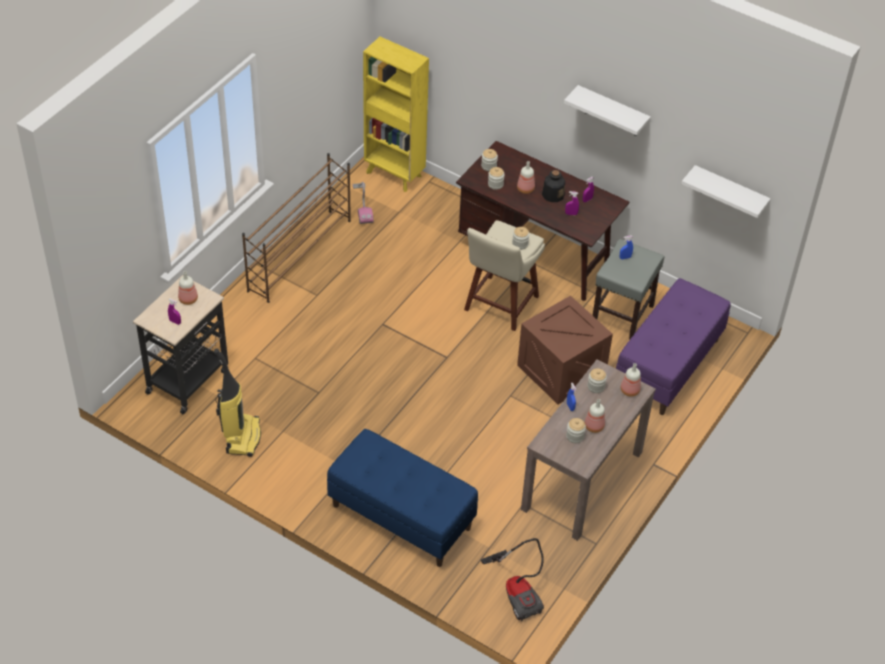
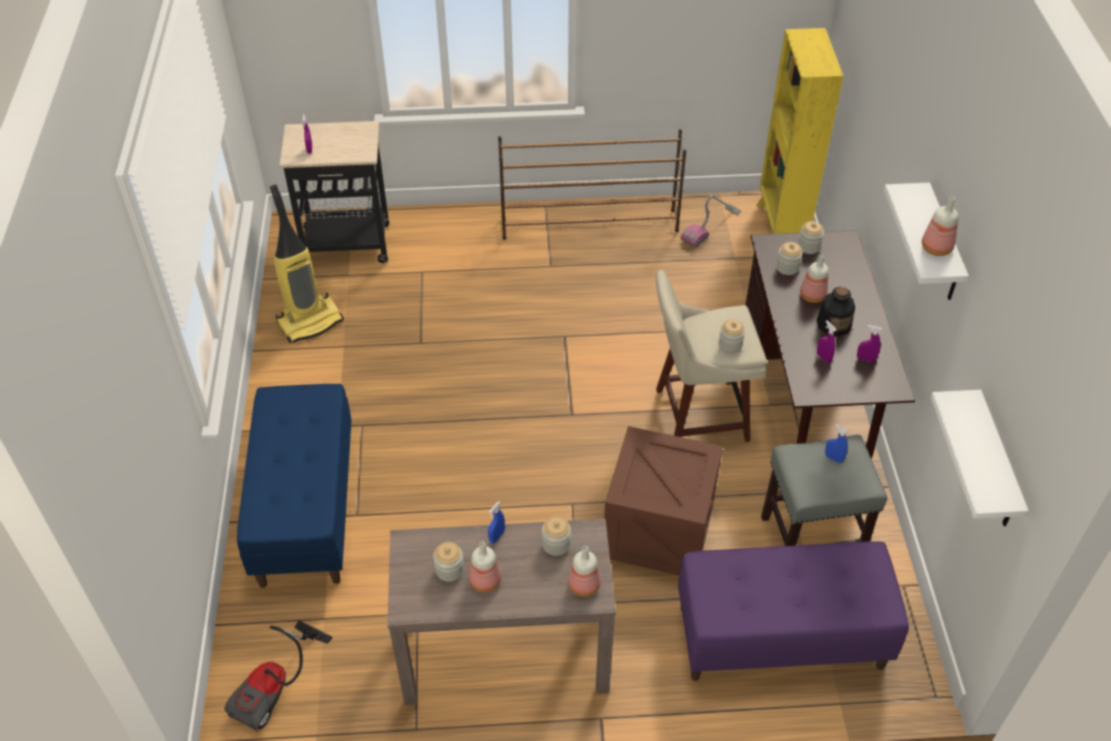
camera: 55 degrees right, 0 degrees up
(188, 299) = (349, 141): bottle -> bottle (936, 247)

